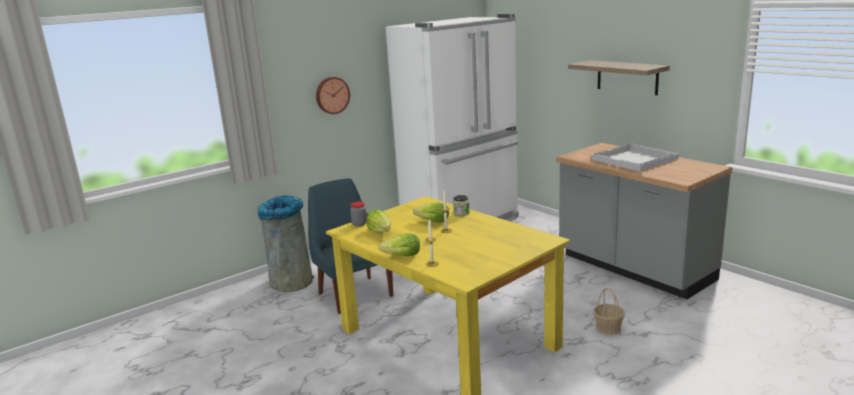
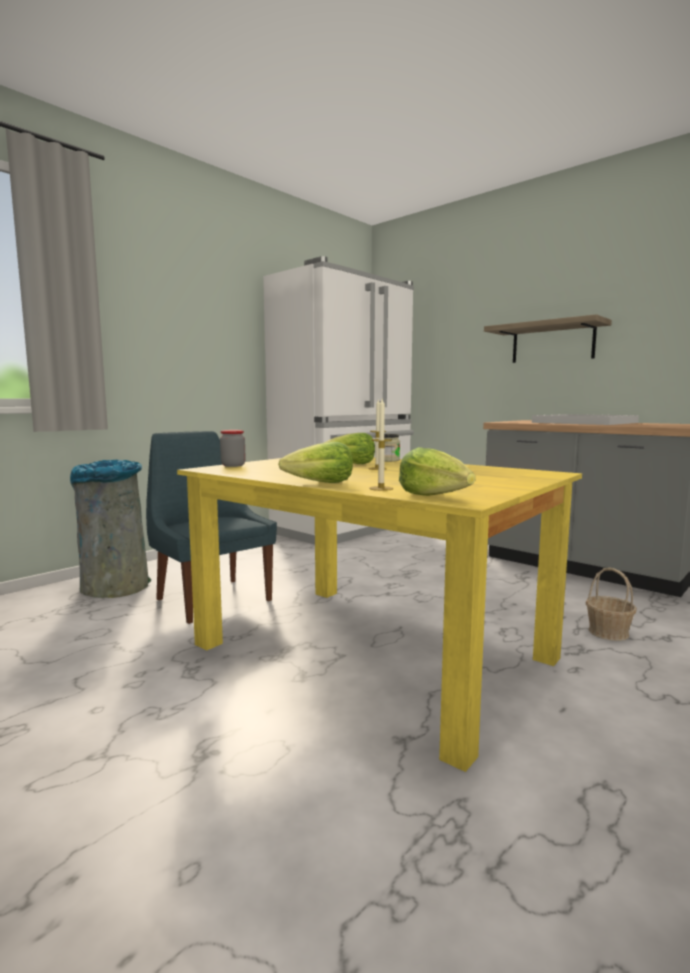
camera: 10 degrees left, 10 degrees down
(332, 95) = (191, 344): wall clock -> none
(381, 231) = (271, 469): lettuce -> lettuce (435, 496)

